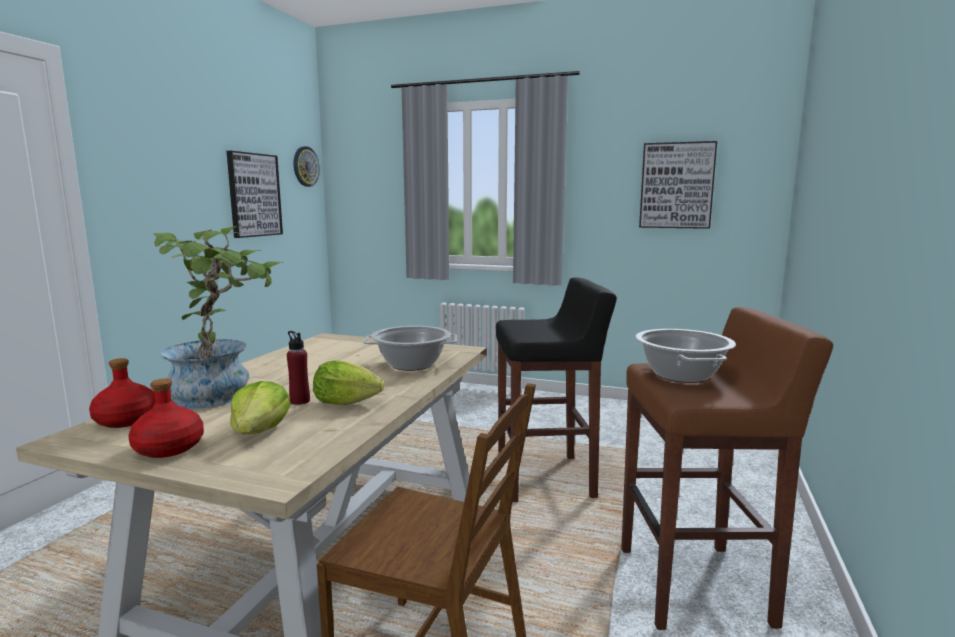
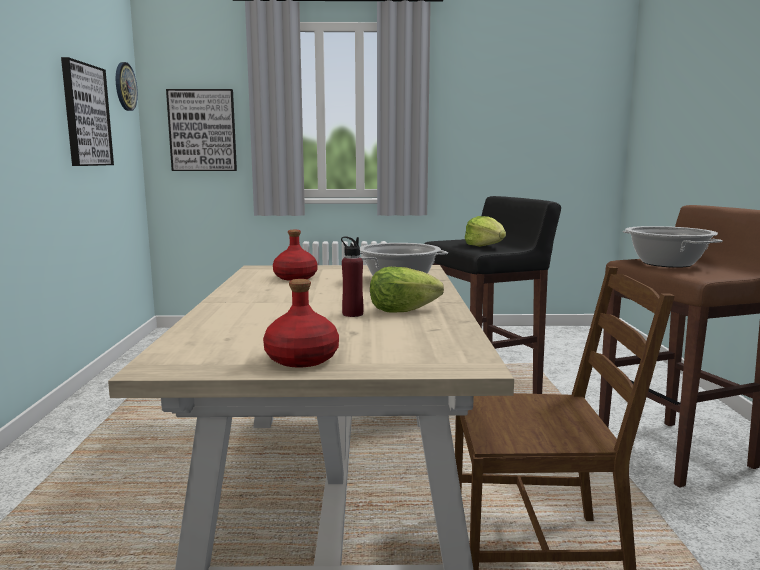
camera: 20 degrees left, 0 degrees up
(126, 420) = (193, 346): red bottle -> red bottle (296, 277)
(222, 393) = (251, 316): potted plant -> none
(260, 431) = (367, 337): lettuce -> lettuce (485, 246)
(676, 185) = (532, 115): picture -> picture (202, 130)

